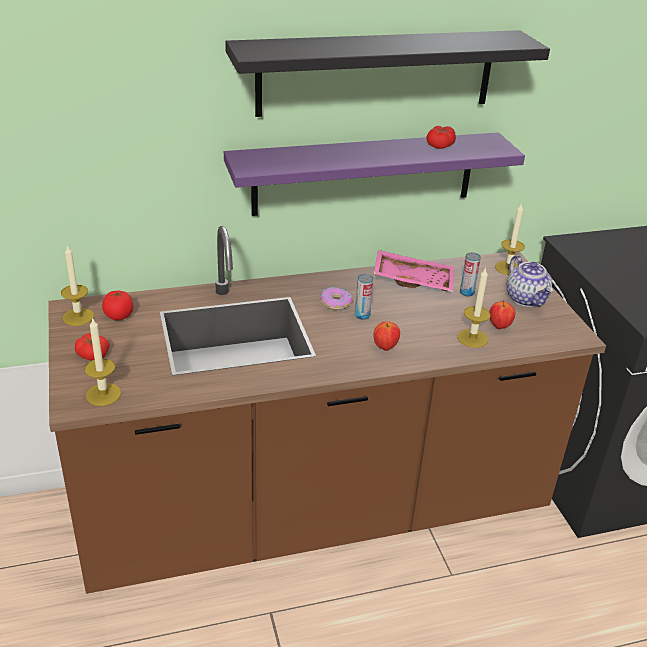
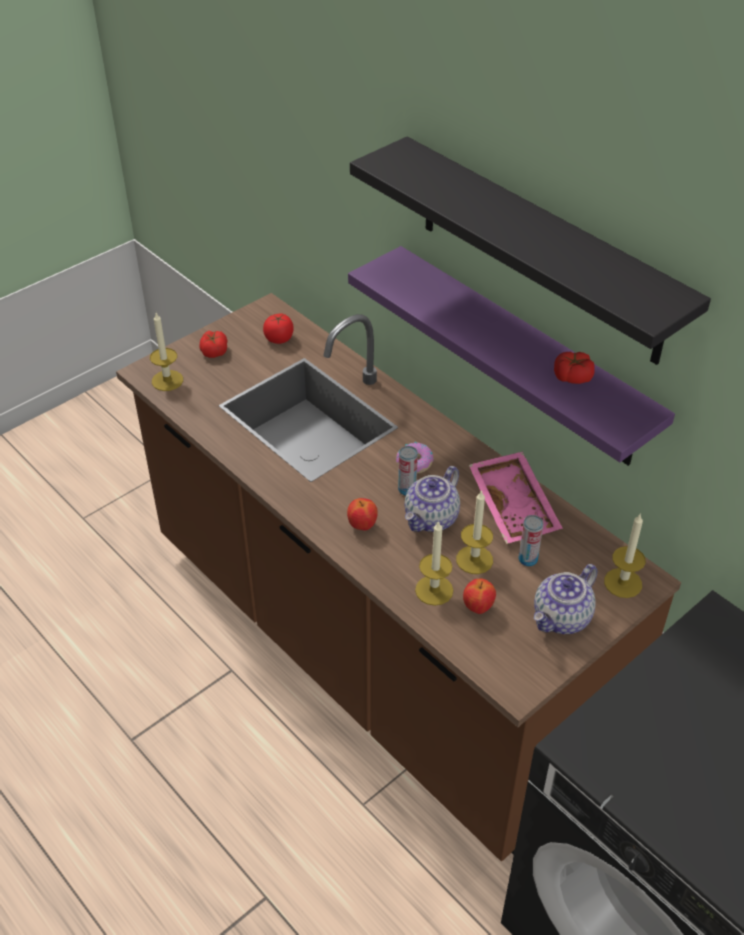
camera: 65 degrees right, 10 degrees up
(78, 317) = (260, 318): candle -> candle (474, 560)
(401, 315) = (431, 519): none -> teapot

